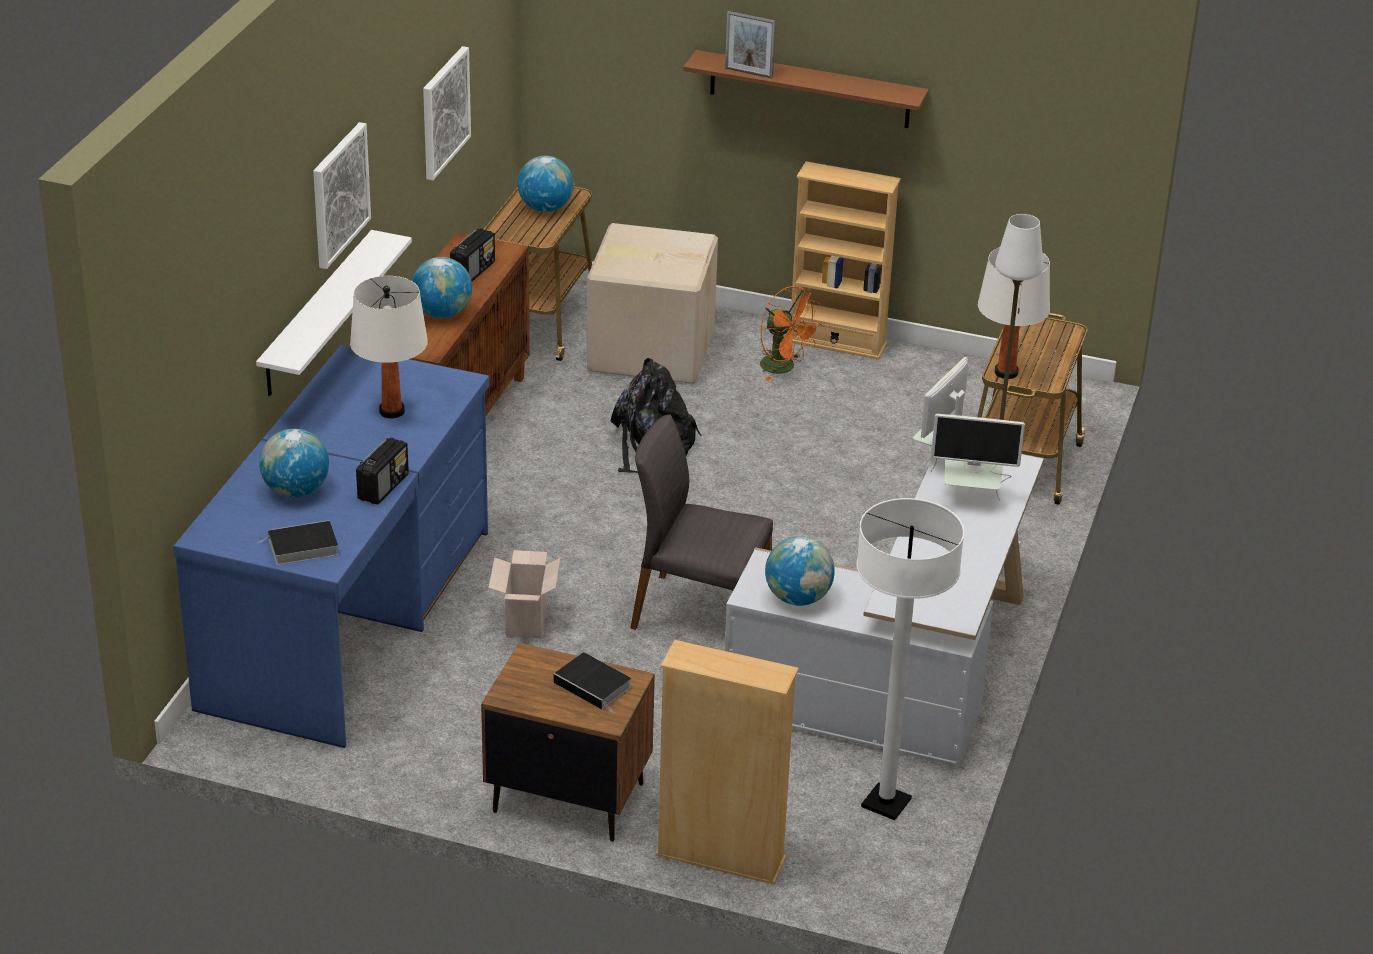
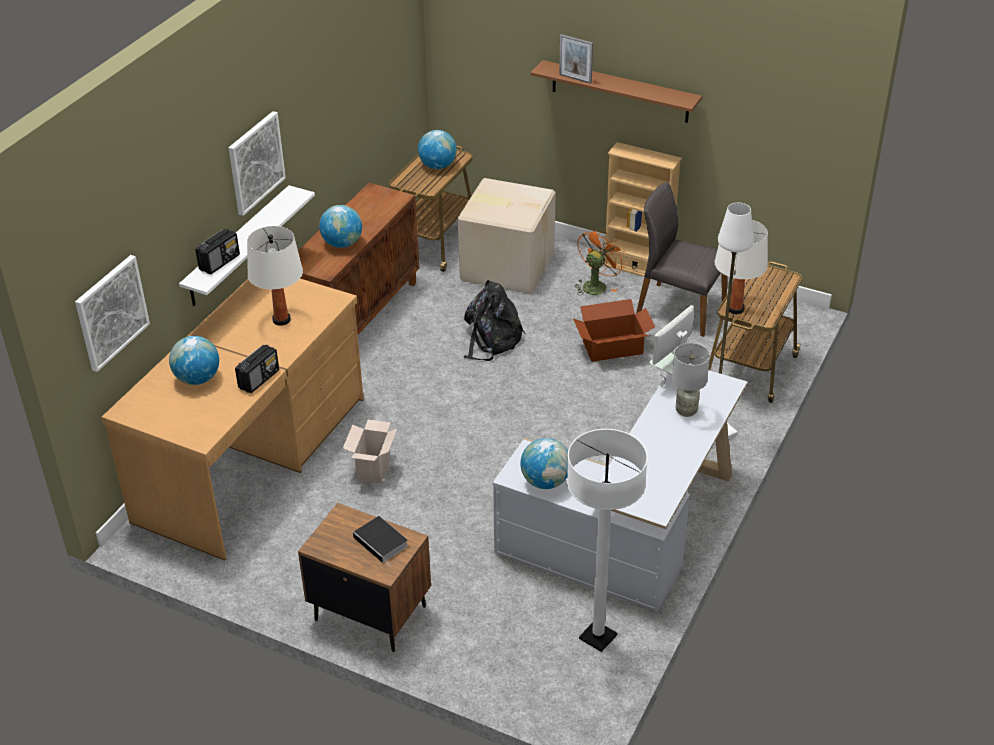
camera: 10 degrees right, 5 degrees up
(301, 547) = (188, 424): book -> none
(350, 619) = (254, 459): blue desk -> brown desk
(444, 112) = (356, 100): picture -> picture (111, 312)
(473, 271) = (372, 212): radio -> radio (220, 262)
(699, 613) = (496, 471): grey chair -> grey chair (679, 308)
(720, 857) = (468, 671): beige bookcase -> none
(784, 368) = (596, 285): orange fan -> orange fan turned 105 degrees counterclockwise
(826, 447) = (613, 348): none -> cardboard box
(971, 498) = (686, 410): monitor -> grey table lamp

